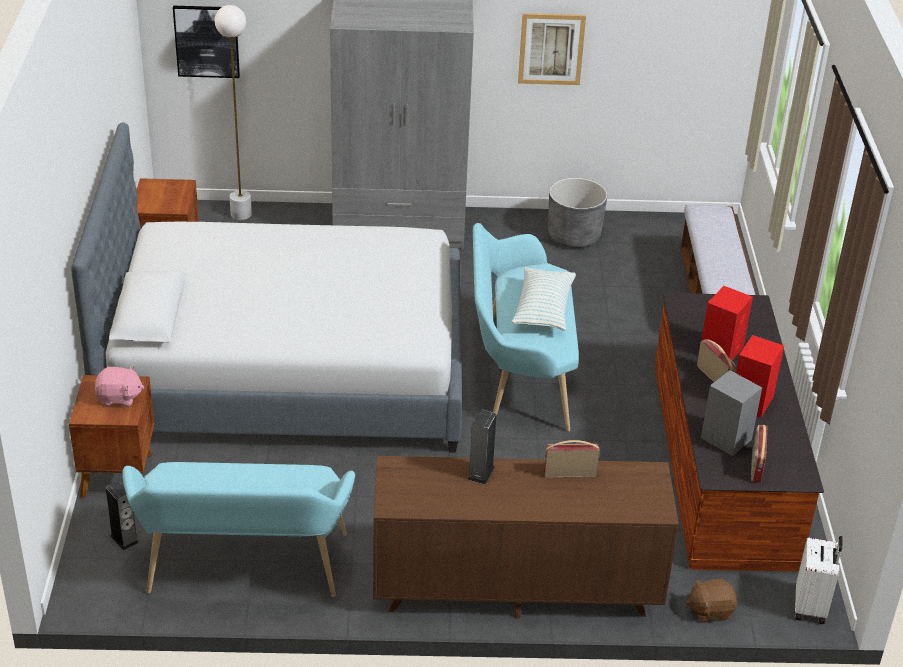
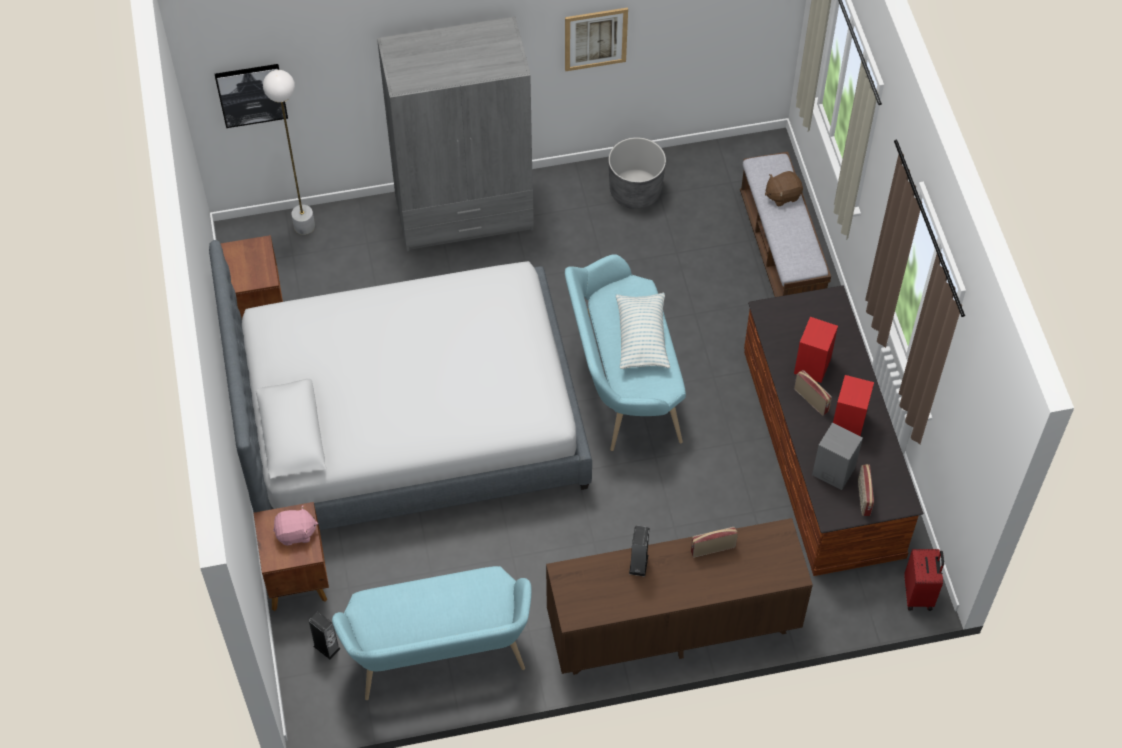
camera: 10 degrees left, 20 degrees up
(710, 610) = (837, 615): brown plush toy -> brown plush toy (782, 195)
(811, 607) = (919, 594): white suitcase -> red suitcase

